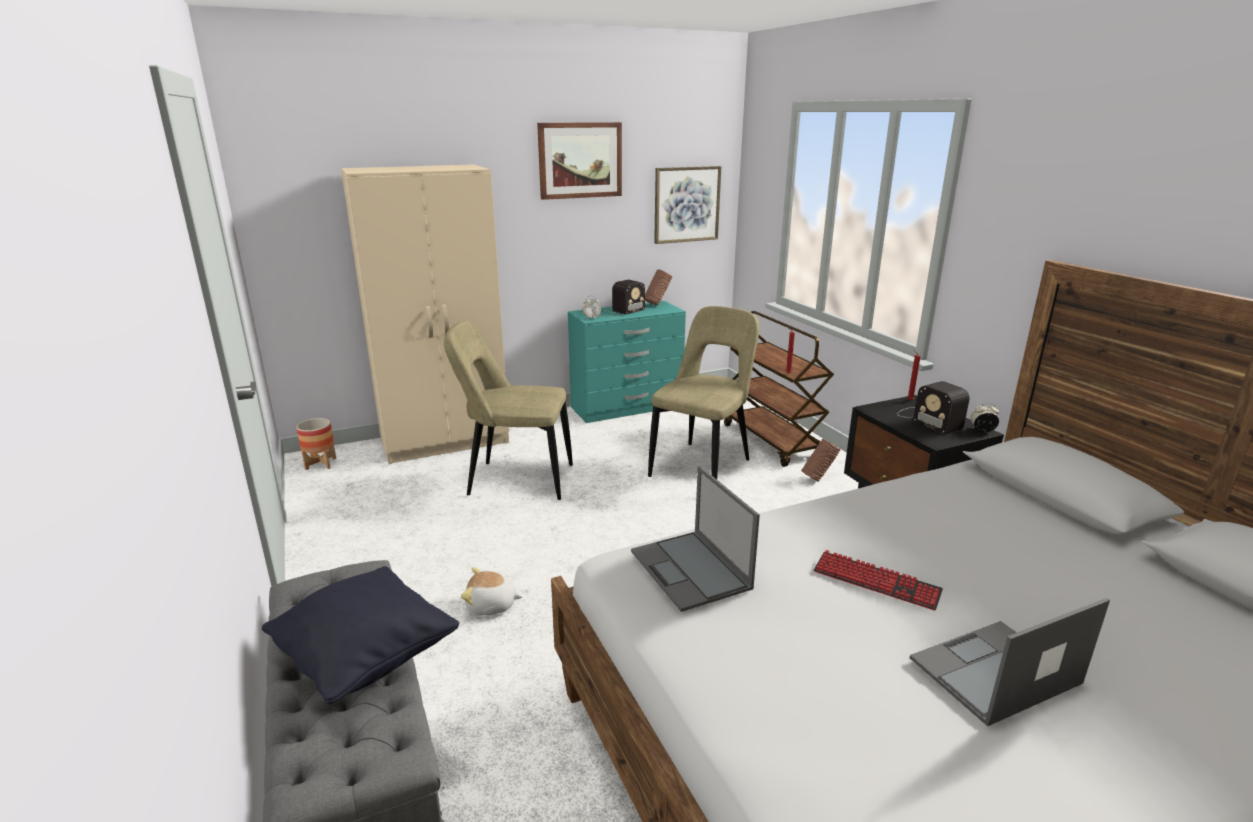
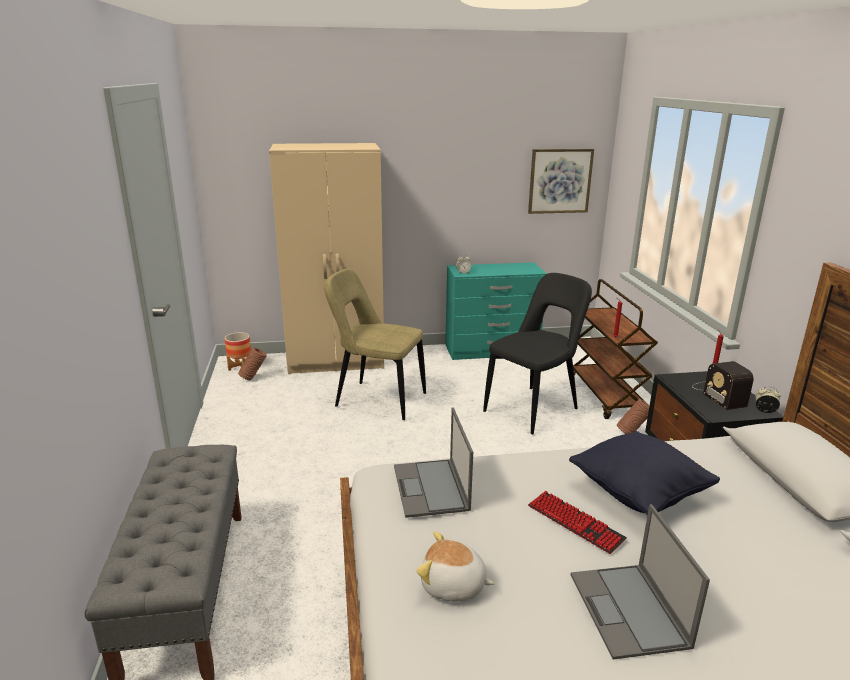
camera: 15 degrees right, 0 degrees up
(366, 658) = (190, 511): black pillow -> black pillow (638, 494)
(491, 605) = (319, 493): plush toy -> plush toy (453, 586)
(580, 160) = (465, 141): picture -> none
(619, 311) = (489, 269): radio -> none
(657, 304) = (525, 265): brown vase -> brown vase (254, 378)
(703, 466) = (534, 409): beige chair -> black chair
(993, 672) = (629, 611): laptop -> laptop turned 90 degrees counterclockwise

